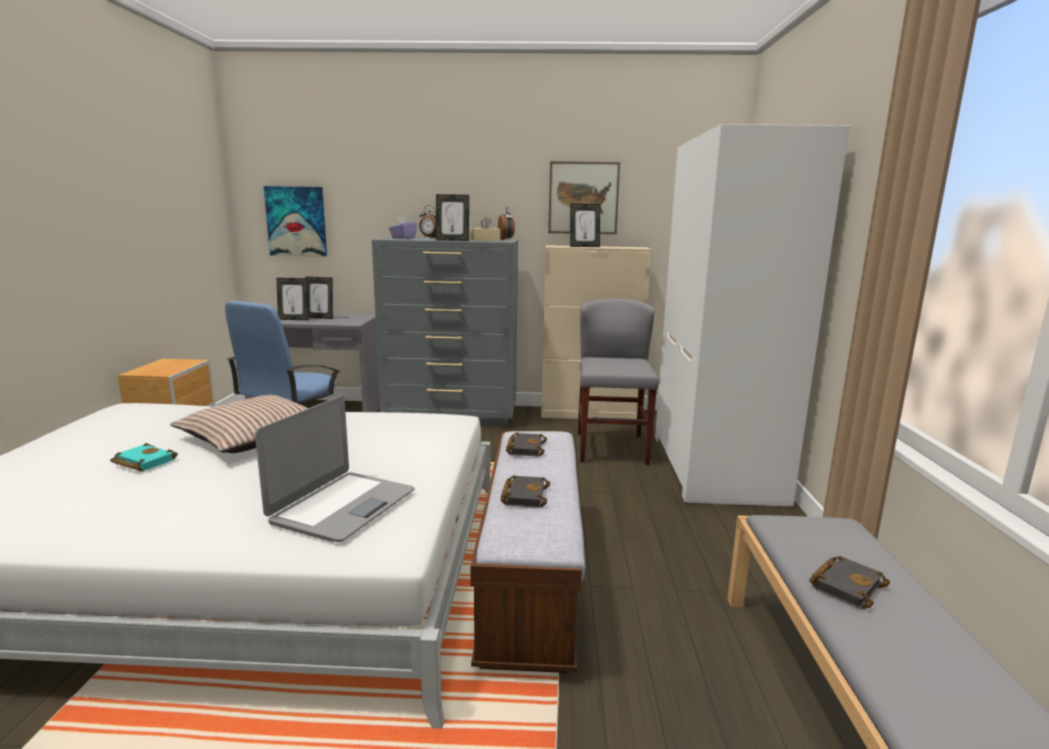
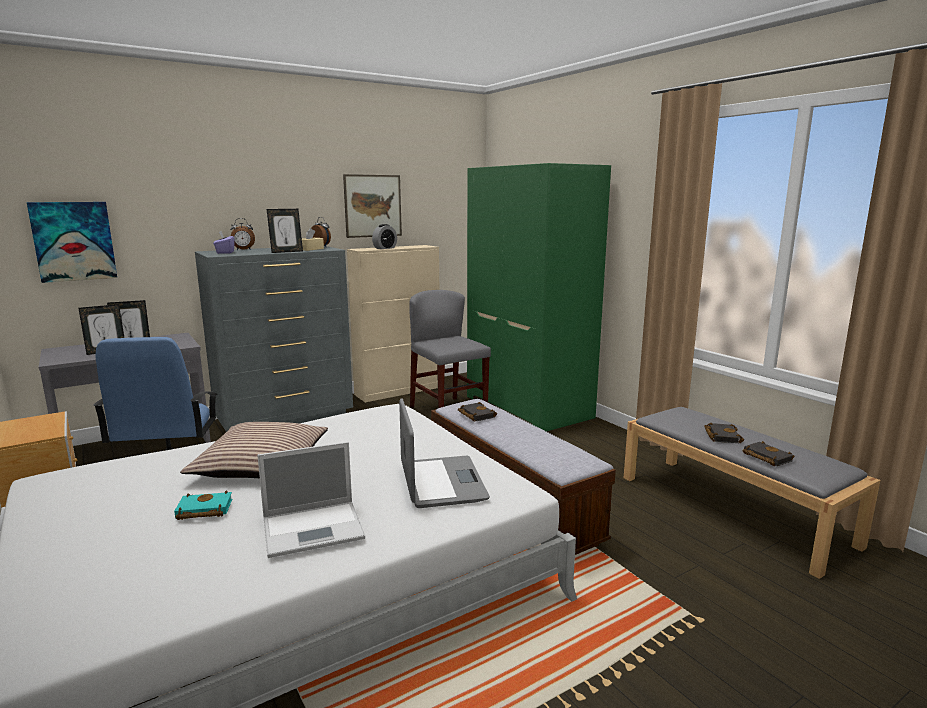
camera: 35 degrees left, 0 degrees up
(165, 508) = (315, 528): none -> laptop
(523, 495) = (528, 442): black book -> black book (765, 457)
(584, 246) = (385, 248): picture frame -> alarm clock
(717, 469) = (529, 407): white wardrobe -> green wardrobe

